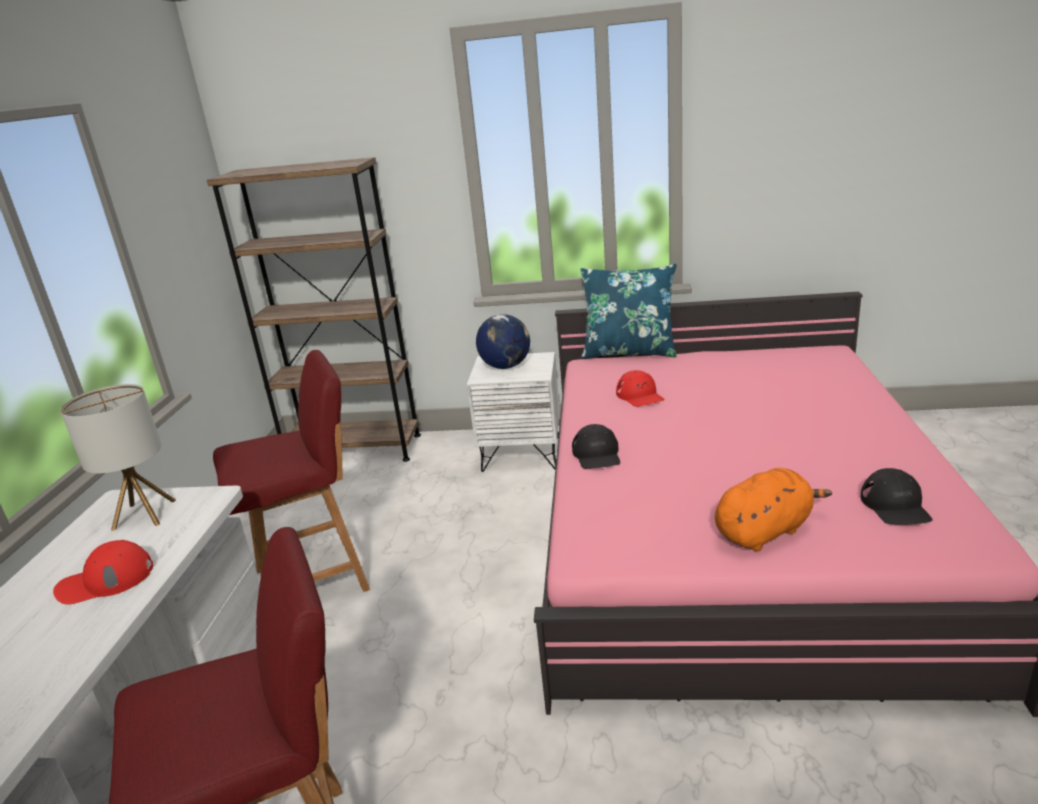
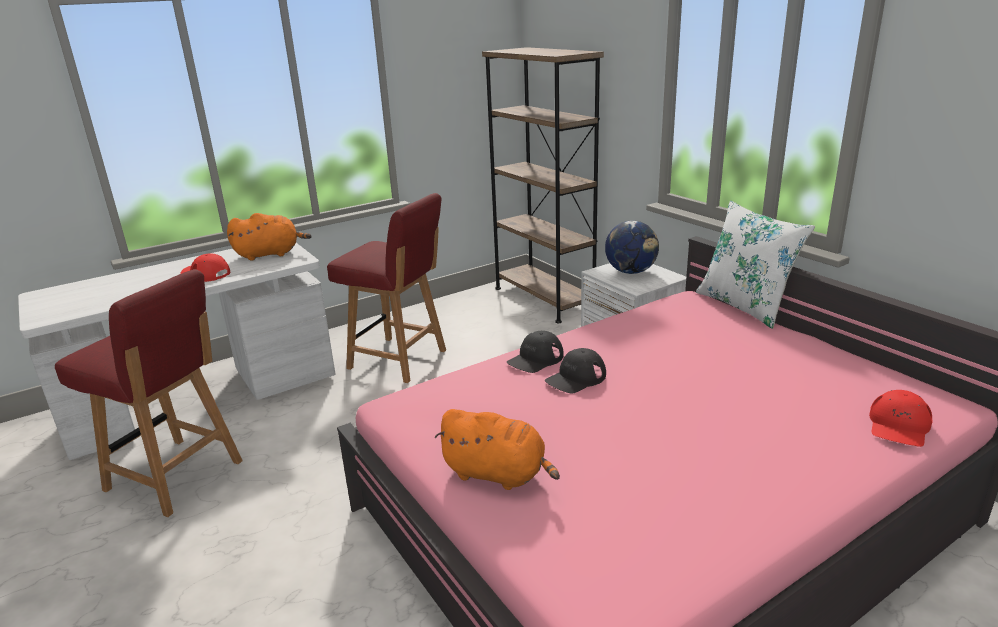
camera: 50 degrees right, 0 degrees up
(144, 514) = (270, 254): table lamp -> orange plush toy
(629, 352) = (745, 306): blue pillow -> white pillow
(640, 396) = (664, 340): red cap -> red cap (898, 426)
(895, 506) = (622, 538): black cap -> black cap (576, 378)

